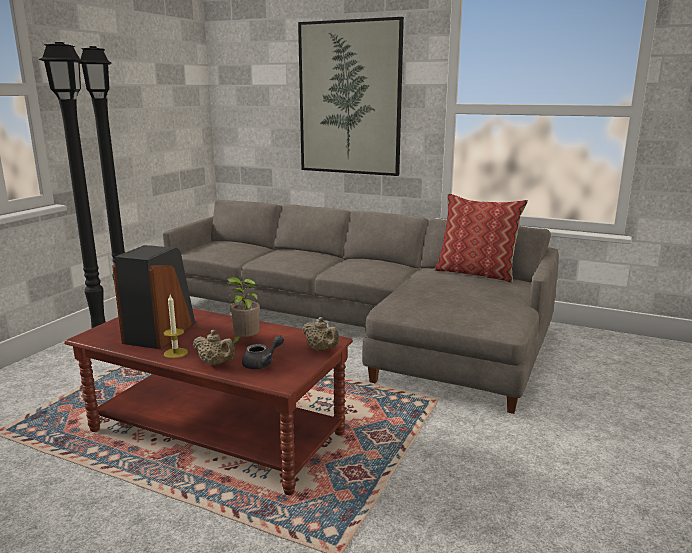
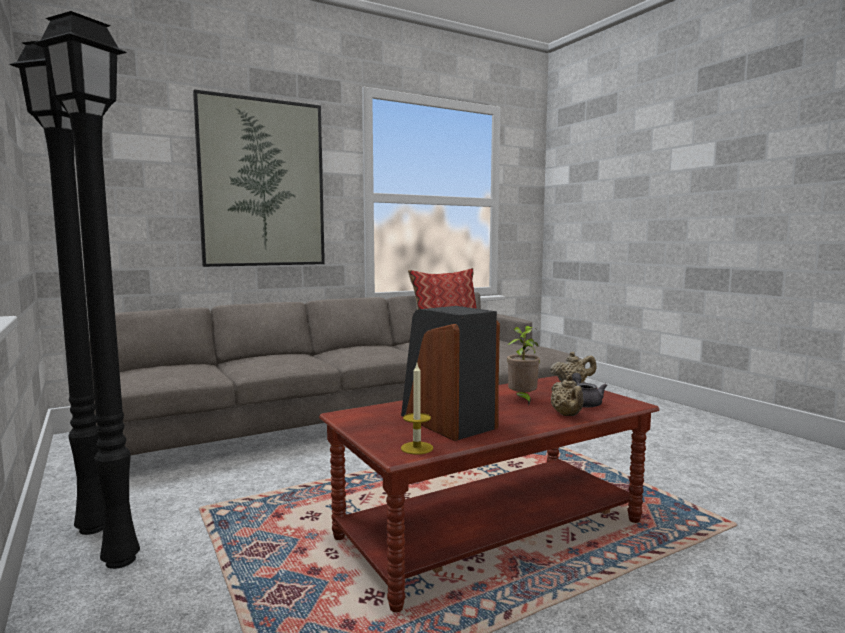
camera: 55 degrees left, 10 degrees down
(175, 353) = (518, 424): candle -> candle (417, 448)
(215, 364) = (567, 415): beige teapot -> beige teapot turned 105 degrees clockwise

